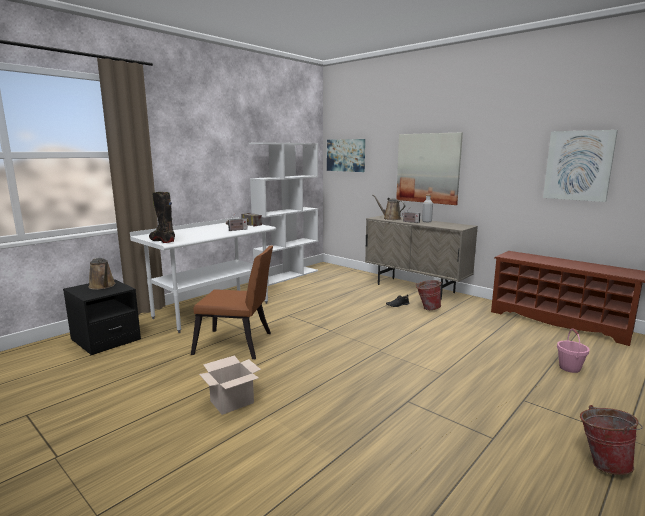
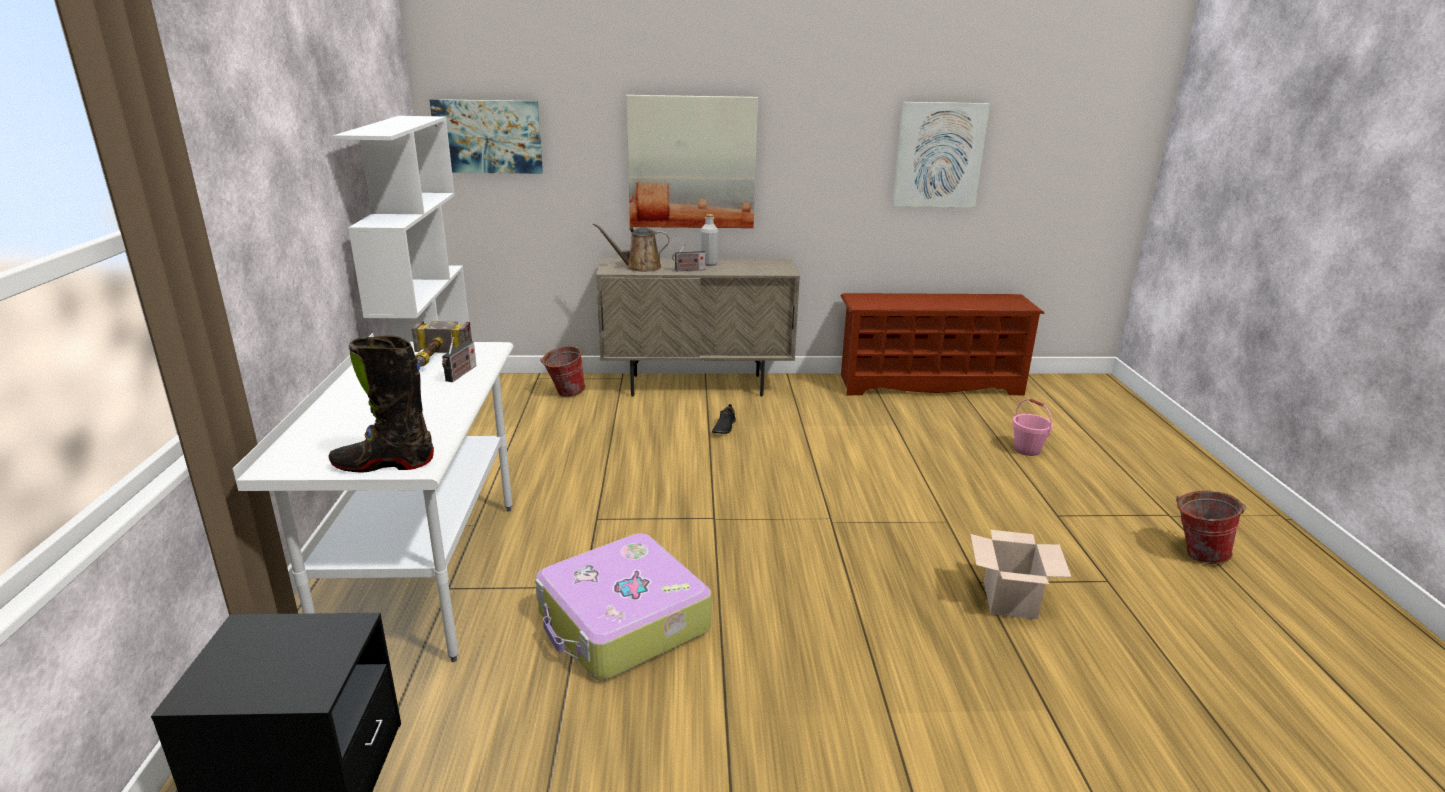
camera: 45 degrees left, 10 degrees up
(103, 286) = (270, 648): brown watering can -> none
(231, 402) = (810, 729): cardboard box -> cardboard box (1011, 600)
(237, 345) = (622, 623): brown chair -> suitcase
(427, 308) = (769, 418): bucket -> bucket (564, 394)

